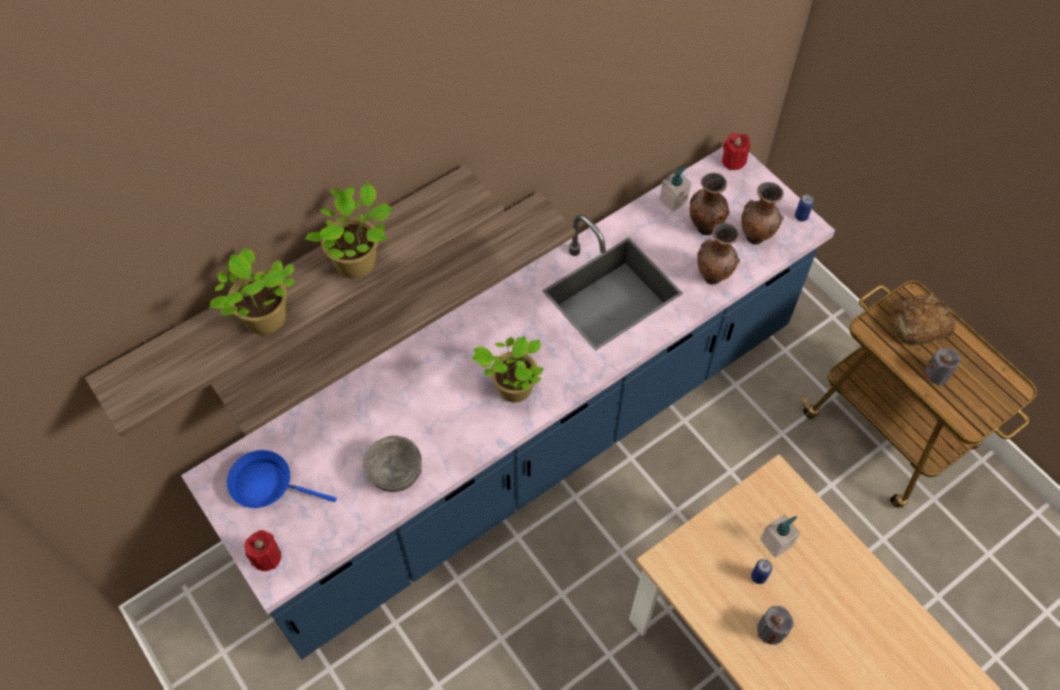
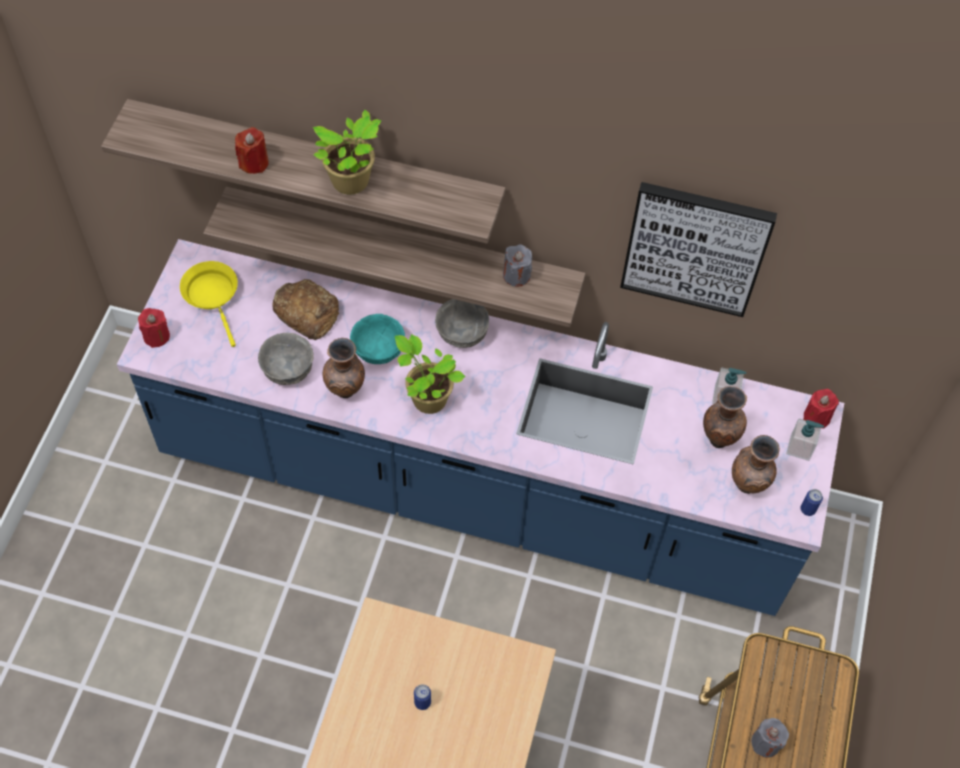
camera: 50 degrees right, 0 degrees up
(264, 321) = (254, 163): potted plant -> red candle
(267, 485) = (213, 296): blue frying pan -> yellow frying pan
(436, 394) = (378, 349): none -> turquoise bowl
(473, 325) = (462, 333): none -> grey bowl
(618, 95) = (695, 248): none -> picture
(713, 277) = (672, 478): brown vase -> brown vase (346, 391)
(771, 630) = (381, 741): grey candle -> grey candle (516, 275)
(776, 542) = (466, 697): soap dispenser -> soap dispenser (800, 448)
(918, 324) = (807, 694): bread -> bread (307, 312)

